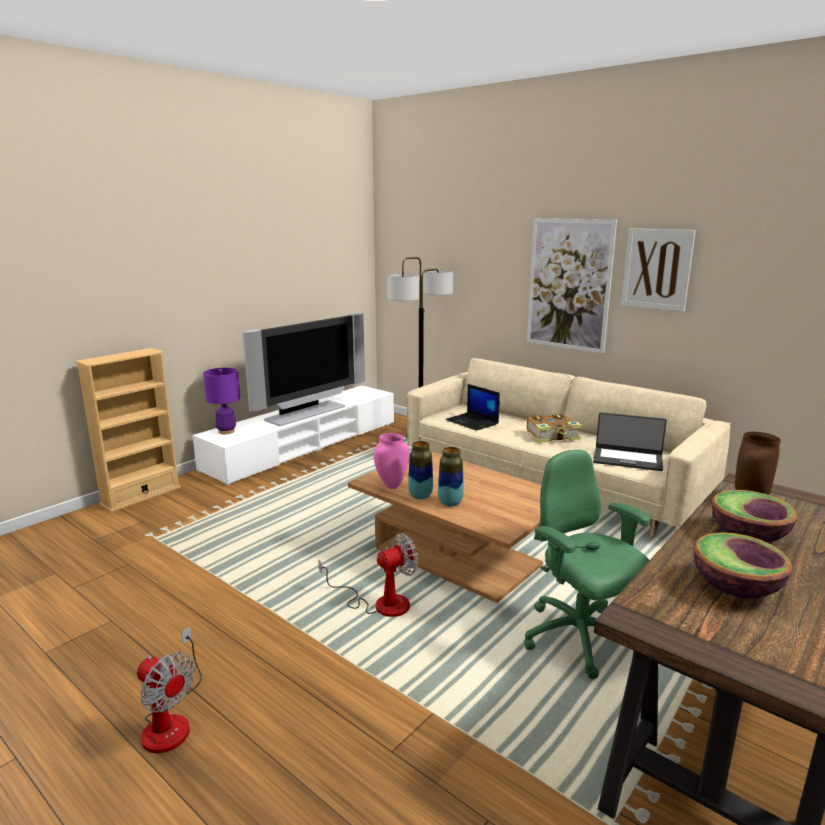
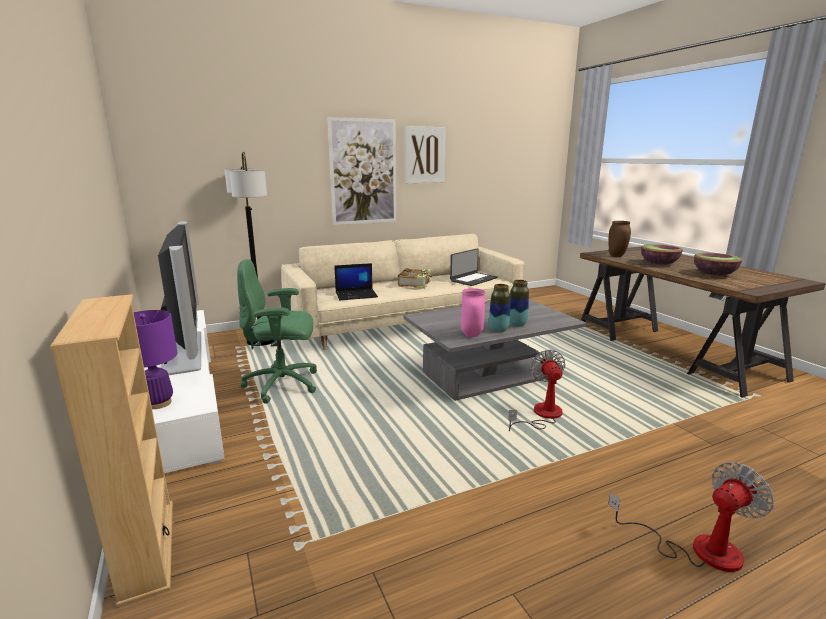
camera: 65 degrees left, 0 degrees up
(457, 556) = (489, 374): brown coffee table -> grey coffee table
(579, 639) = (602, 365): green office chair -> green office chair (283, 384)

